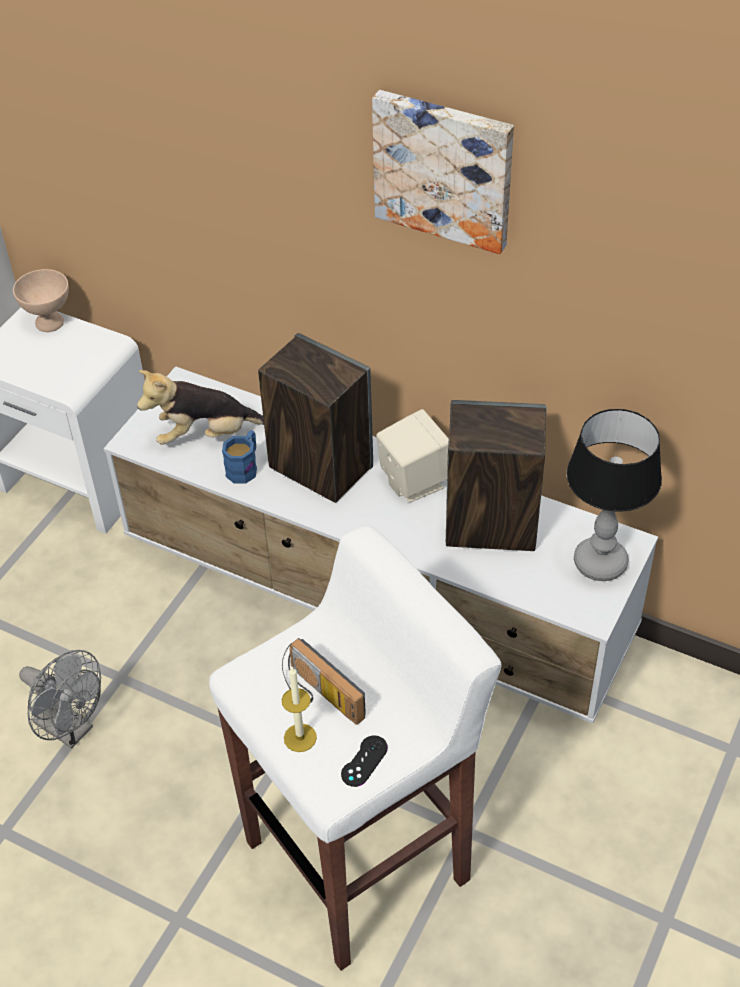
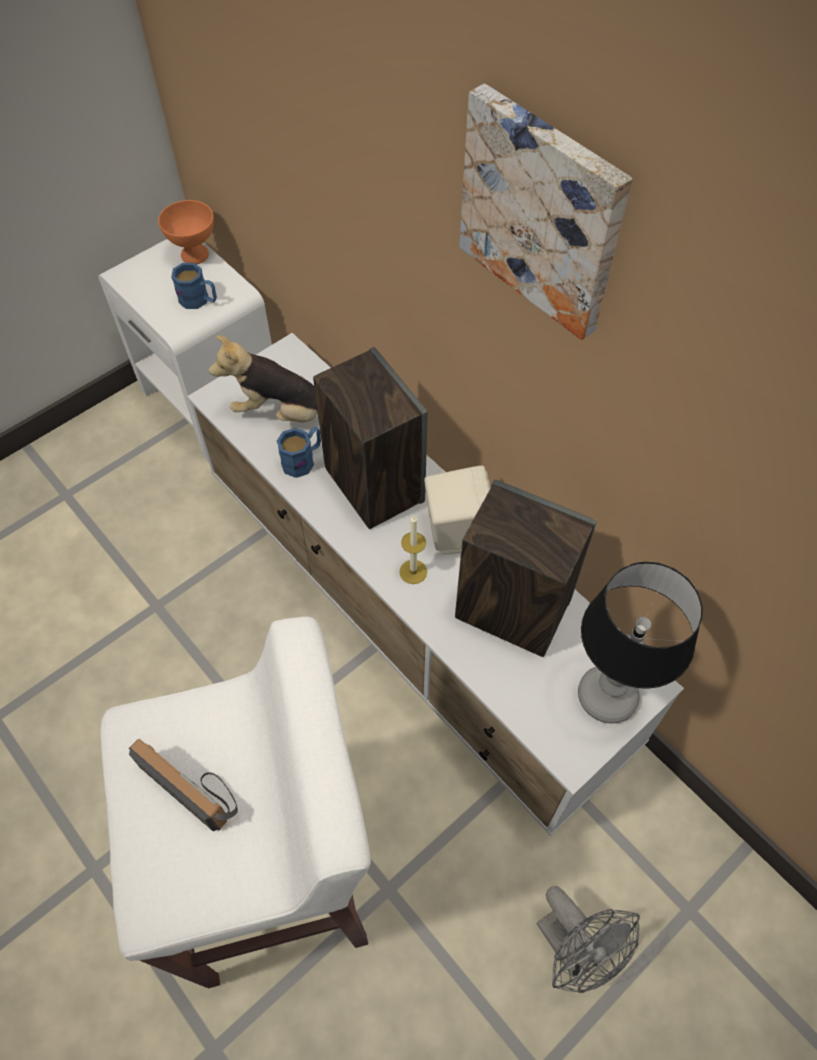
camera: 20 degrees right, 10 degrees up
(49, 322) = (195, 254): beige bowl -> orange bowl
(71, 729) = (93, 641): grey fan -> grey fan (575, 949)
(77, 360) = (199, 300): none -> blue mug
(300, 737) = (149, 830): candle -> candle (413, 571)
(319, 696) = (194, 786): radio -> radio turned 150 degrees clockwise
(364, 761) = (199, 890): black game controller -> none

